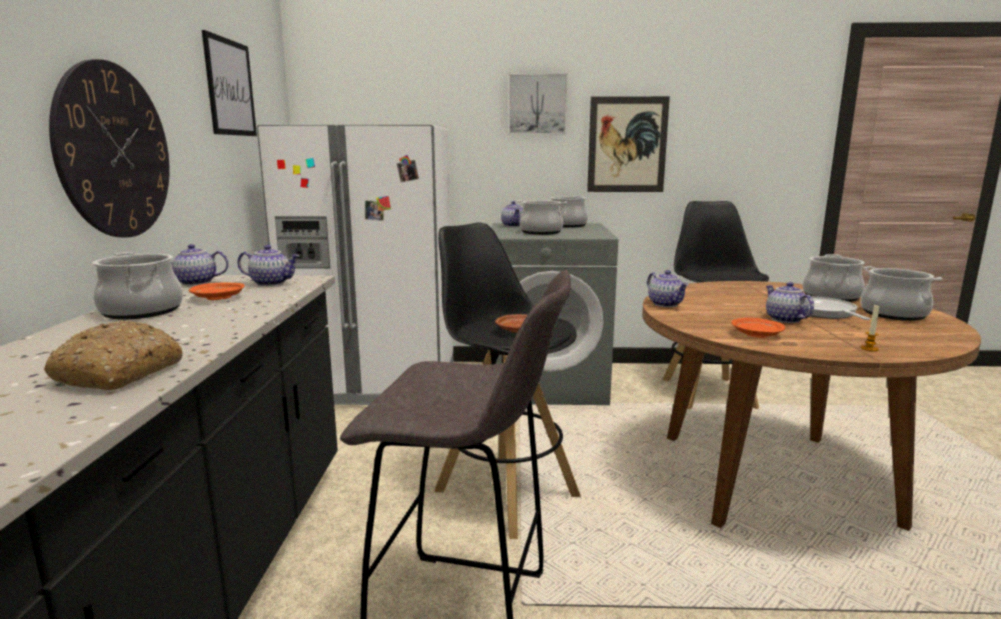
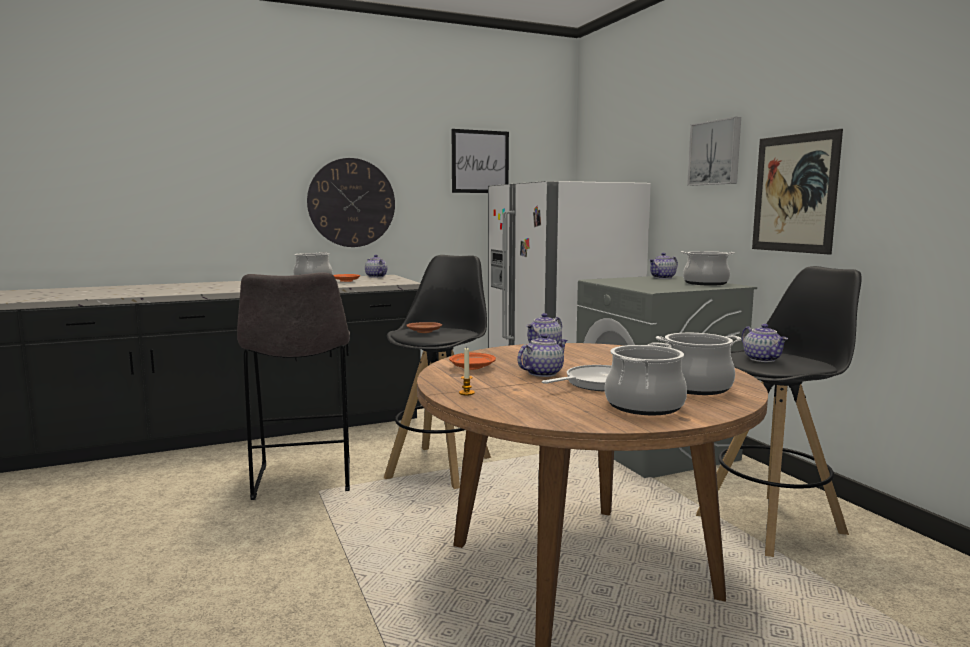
camera: 65 degrees right, 5 degrees down
(120, 373) = (224, 289): bread -> none
(271, 283) = (387, 281): teapot -> teapot (763, 359)
(541, 232) = (639, 282): cooking pot -> none

